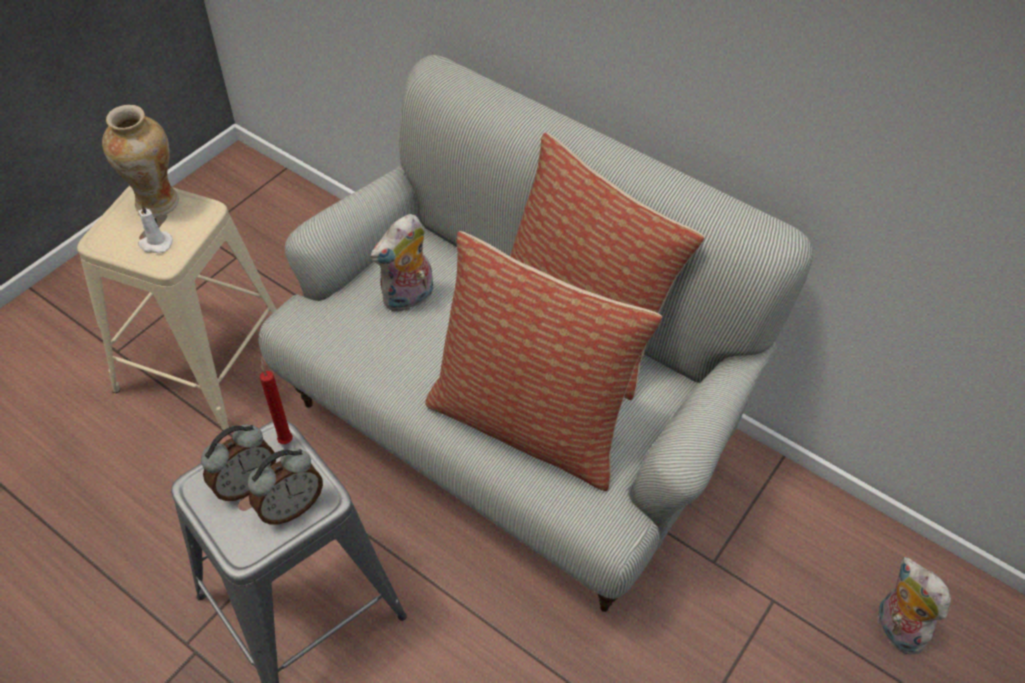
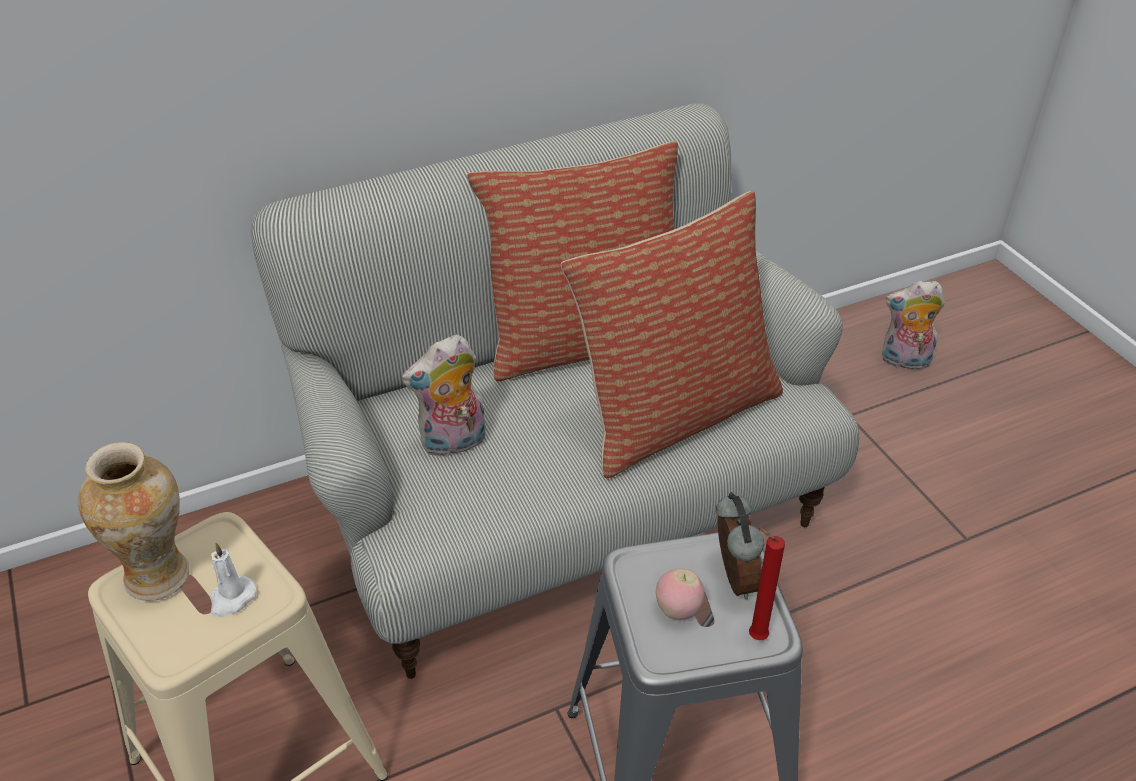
camera: 60 degrees left, 10 degrees down
(245, 483) = (678, 610): alarm clock -> apple
(285, 439) = (638, 557): red candle -> red candle (754, 636)
(408, 299) = (453, 444): plush toy -> plush toy turned 75 degrees clockwise

